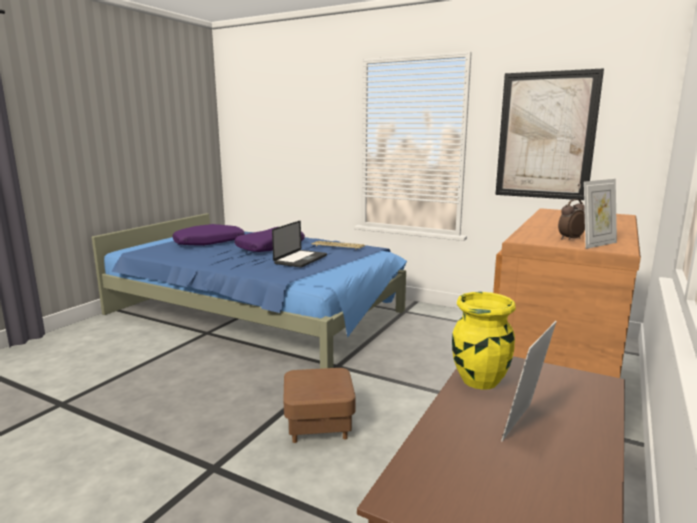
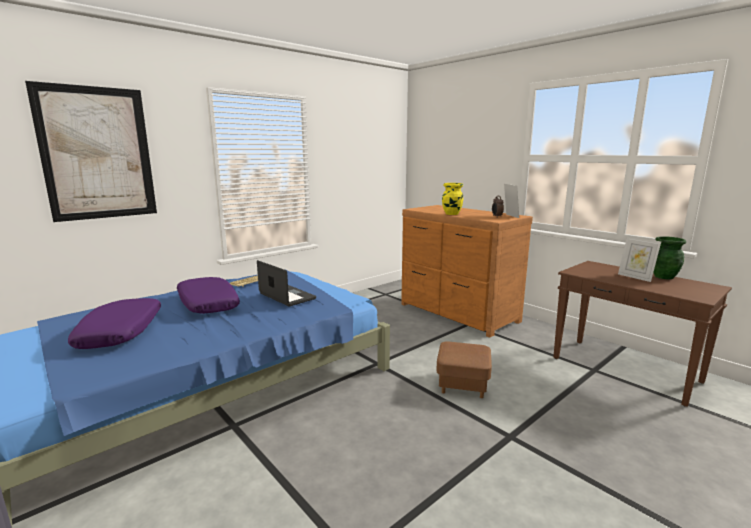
camera: 70 degrees left, 0 degrees up
(479, 381) = (598, 276): yellow vase -> yellow vase (451, 214)
(545, 136) = (354, 162): picture -> picture (98, 154)
(586, 471) = (664, 277): none -> green vase

